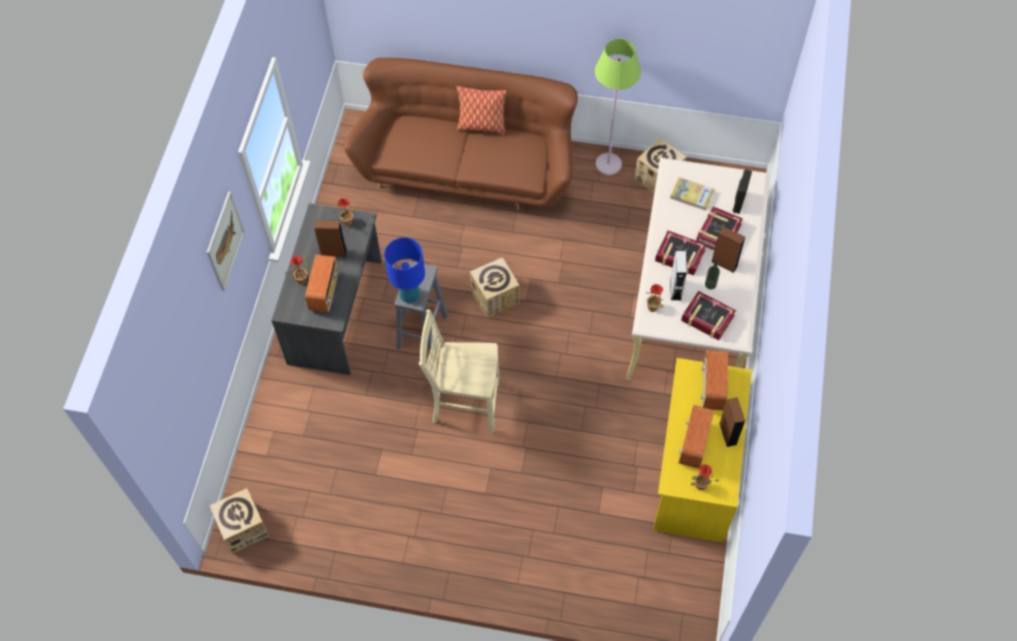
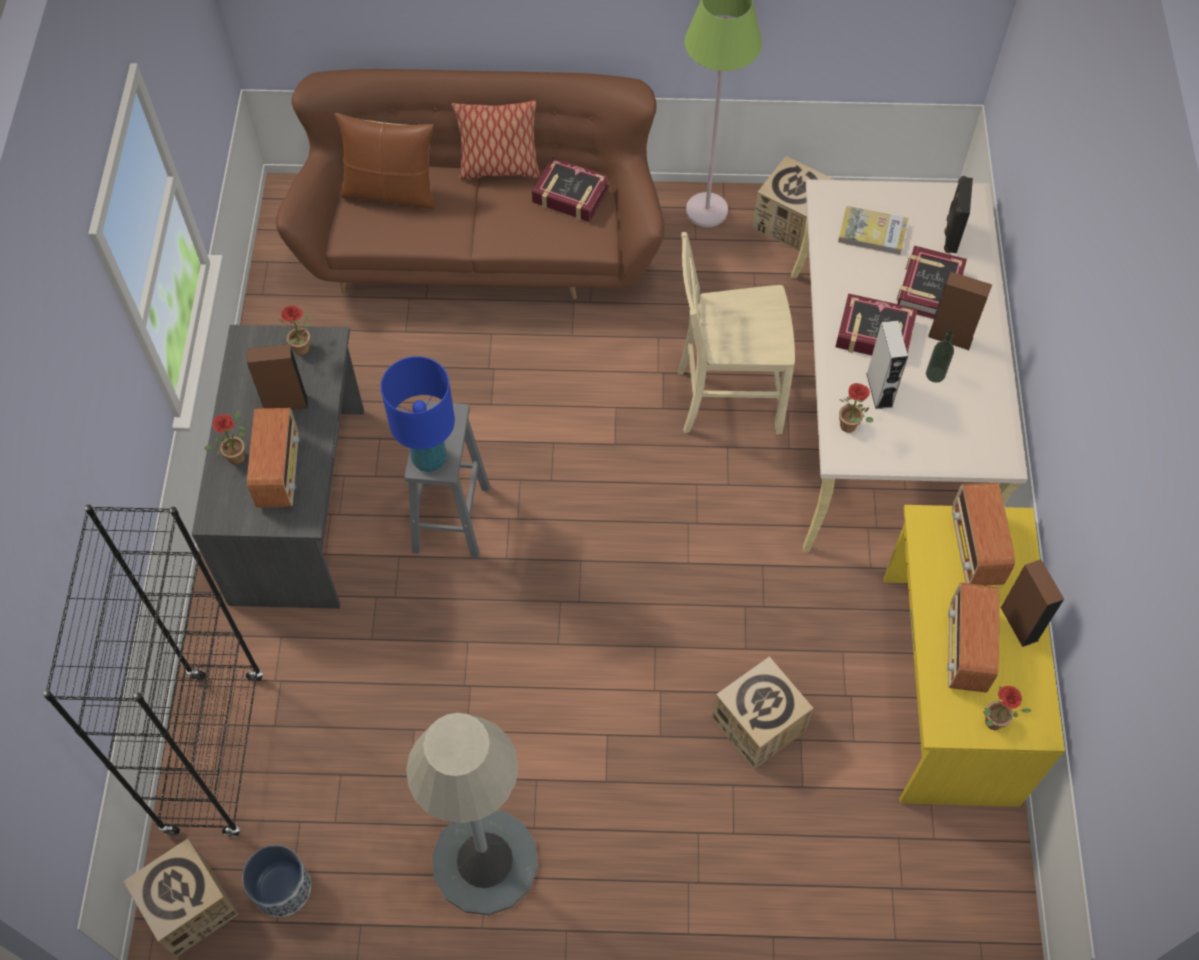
camera: 10 degrees left, 0 degrees up
(225, 241) = (86, 401): picture -> none
(268, 446) = (215, 753): none -> black bookcase
(295, 525) = (282, 888): none -> planter
(410, 527) = (485, 862): none -> grey floor lamp
(415, 133) = (390, 192): none -> brown pillow
(464, 404) = (542, 631): beige chair -> beige chair (726, 399)
(495, 296) = (562, 444): cardboard box -> cardboard box (758, 725)
(707, 318) = (943, 432): book -> book (570, 195)

